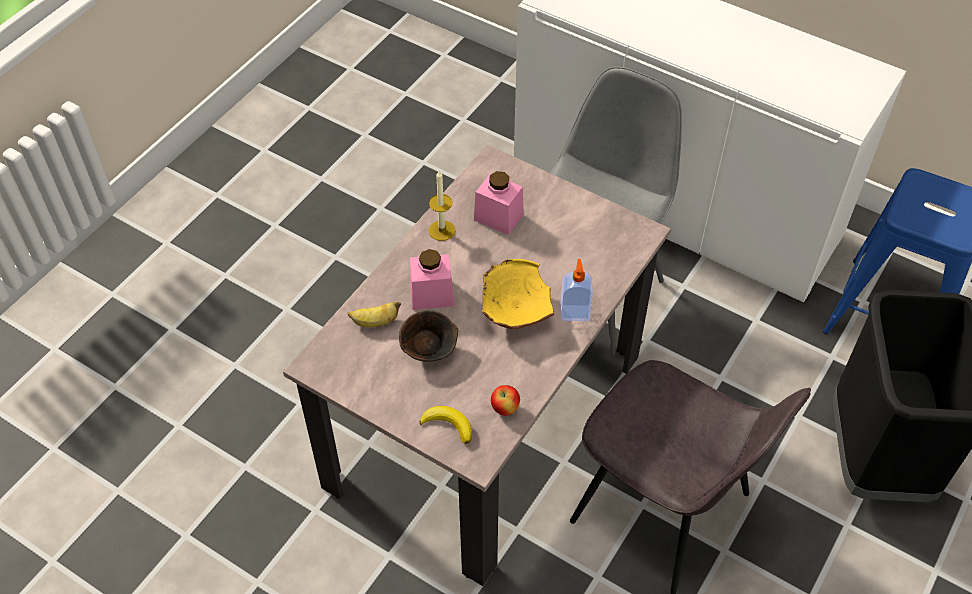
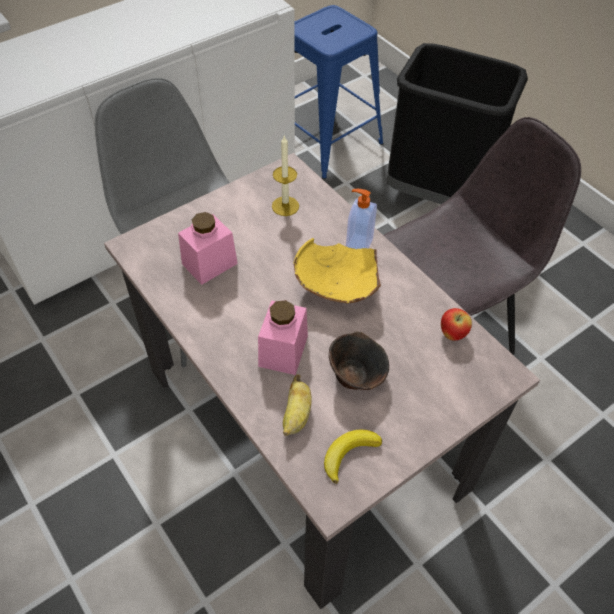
camera: 70 degrees left, 0 degrees up
(442, 230) = (199, 316): candle -> candle (285, 206)
(448, 425) = (458, 387): banana -> banana (349, 454)

